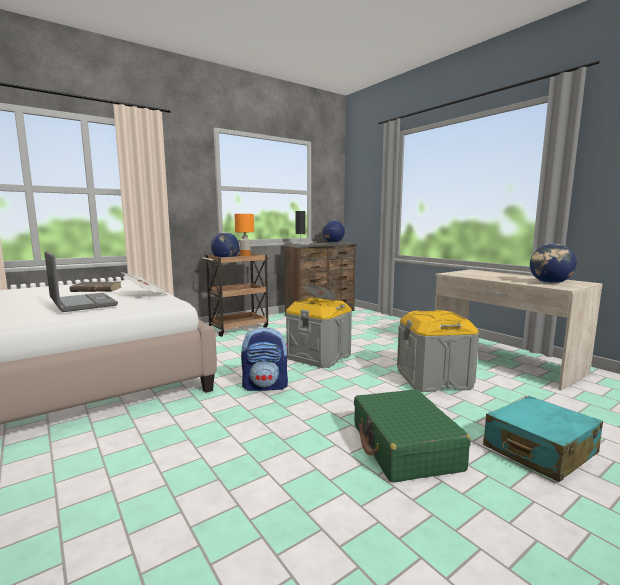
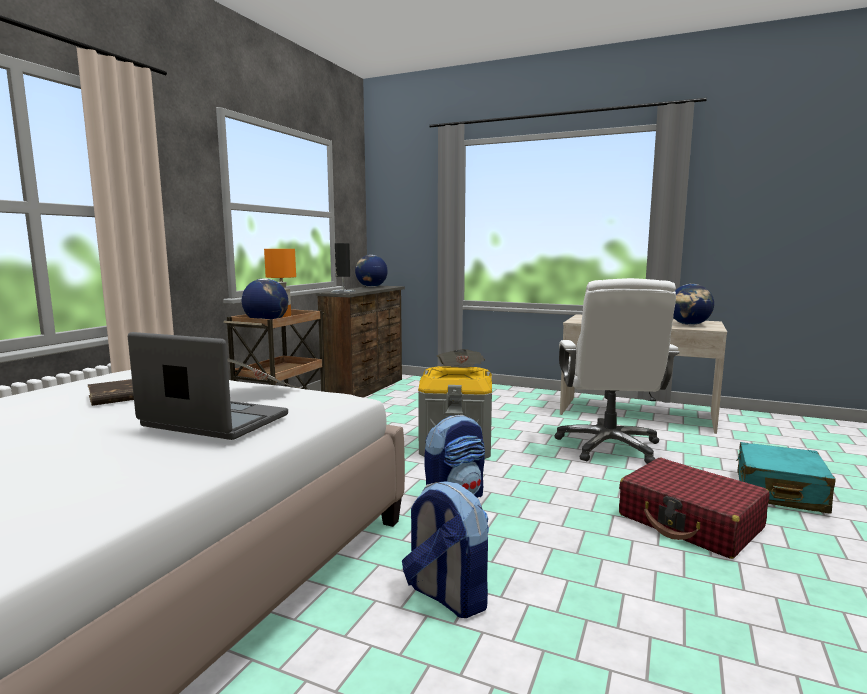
camera: 30 degrees left, 0 degrees up
(169, 437) = (446, 596): none -> backpack
(405, 447) = (690, 522): green suitcase -> red suitcase
(433, 379) = (609, 446): grey storage box -> white office chair

